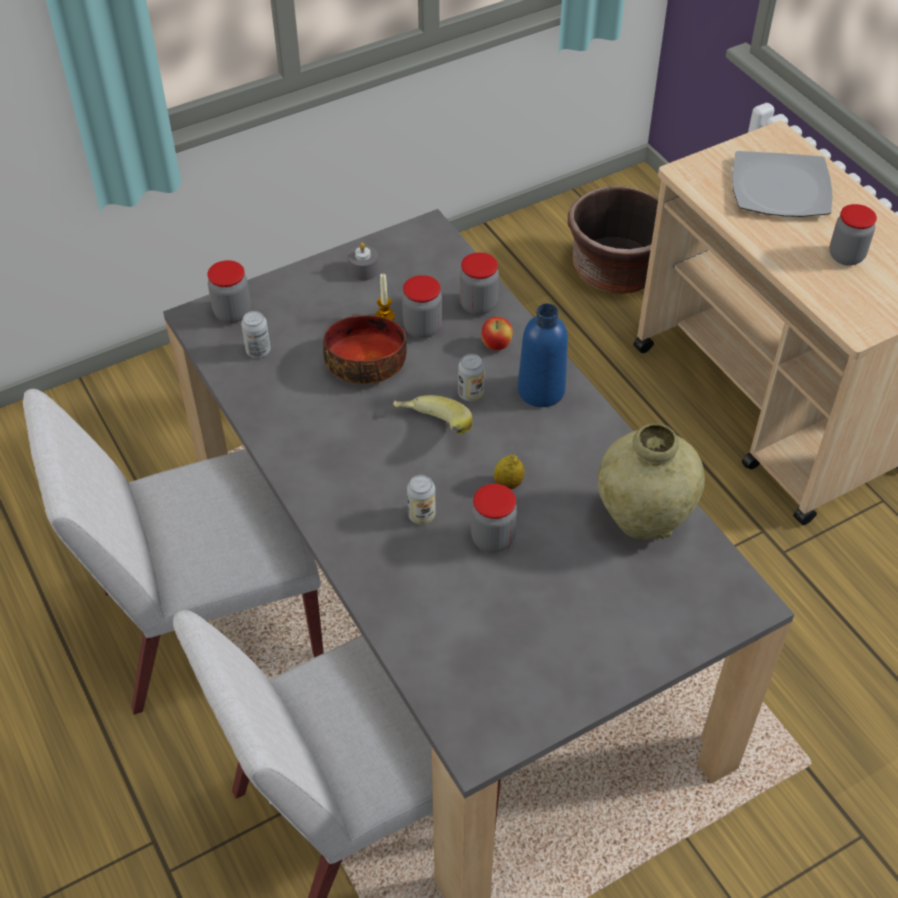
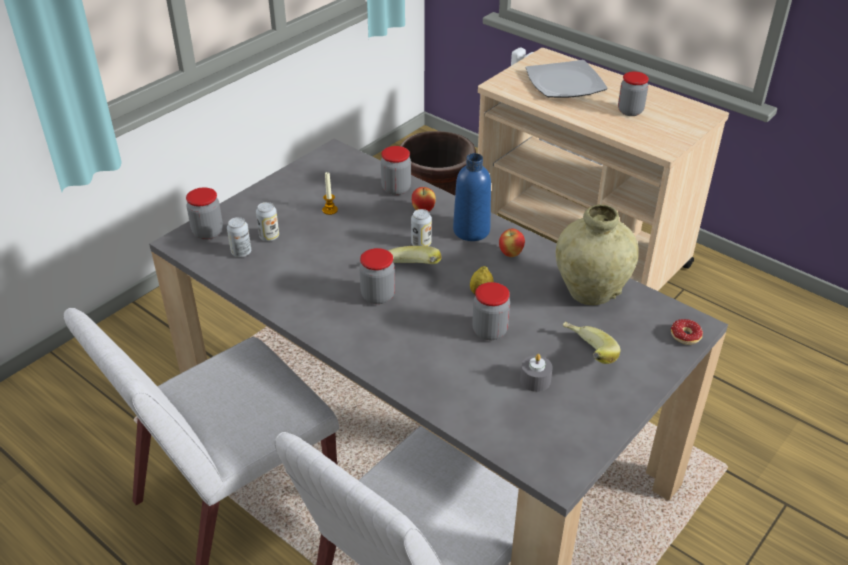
camera: 20 degrees left, 10 degrees down
(363, 270) = (298, 185): grey candle -> grey candle (535, 380)
(366, 362) = (331, 241): bowl -> none
(421, 515) = (427, 329): can -> can (269, 236)
(422, 328) = (362, 211): jar -> jar (378, 296)
(572, 437) = (510, 254): none -> apple
(588, 606) = (585, 356): none -> banana
(721, 615) = (680, 338): none -> donut

